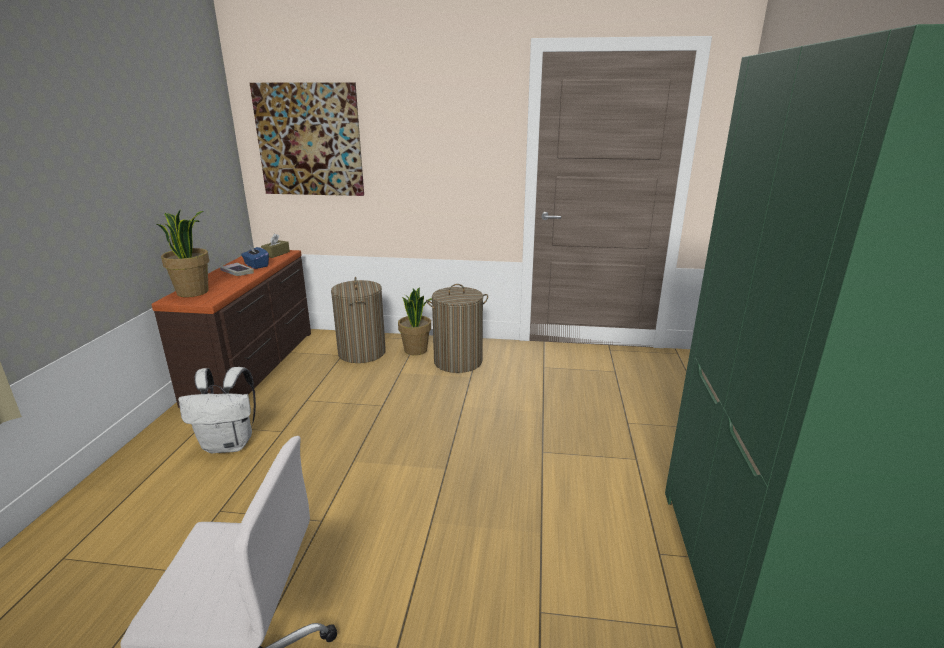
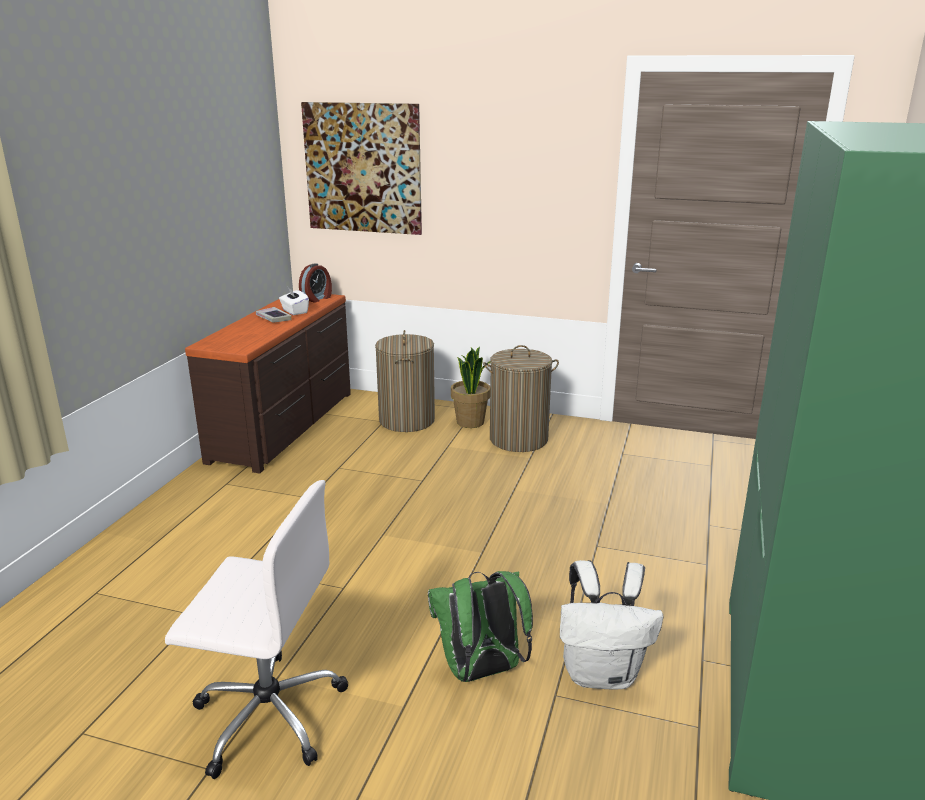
camera: 10 degrees right, 0 degrees up
(193, 292) = (227, 338): potted plant -> none
(230, 444) = (254, 505): white backpack -> white backpack (602, 674)
(256, 265) = (294, 311): blue tissue box -> white tissue box
(276, 254) = (317, 298): brown tissue box -> alarm clock
(466, 596) = (481, 672): none -> green backpack

